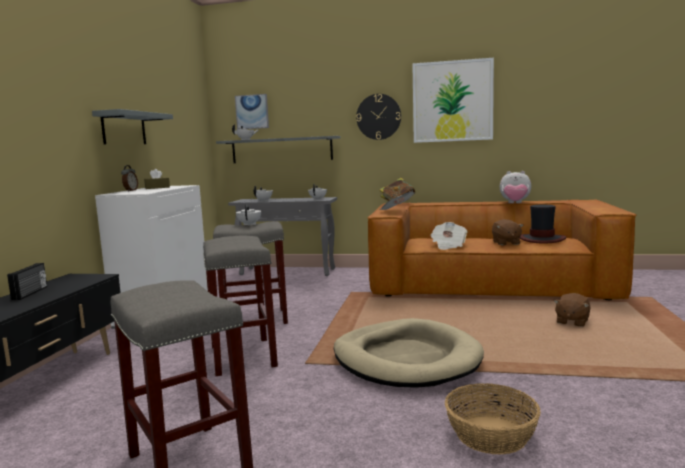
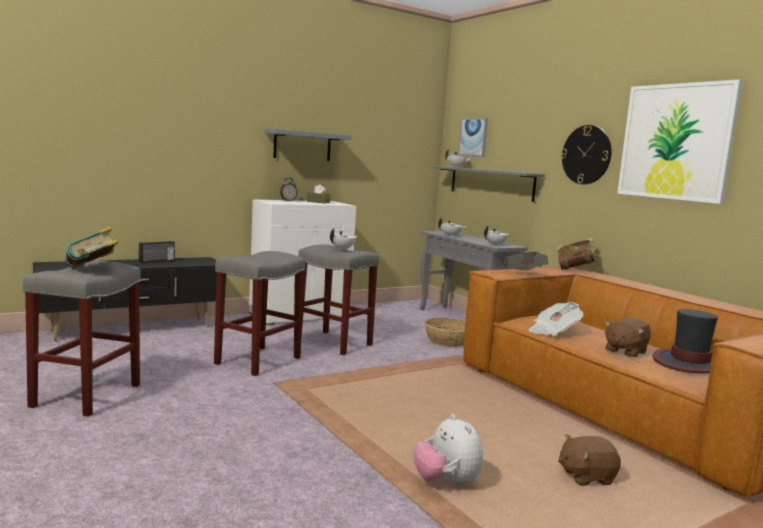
camera: 45 degrees right, 0 degrees up
(185, 294) = (91, 270): none -> book
(406, 359) = (337, 415): beige dog bed -> none
(491, 434) = (229, 483): basket -> basket (448, 341)
(515, 203) = (710, 305): plush toy -> plush toy (446, 482)

